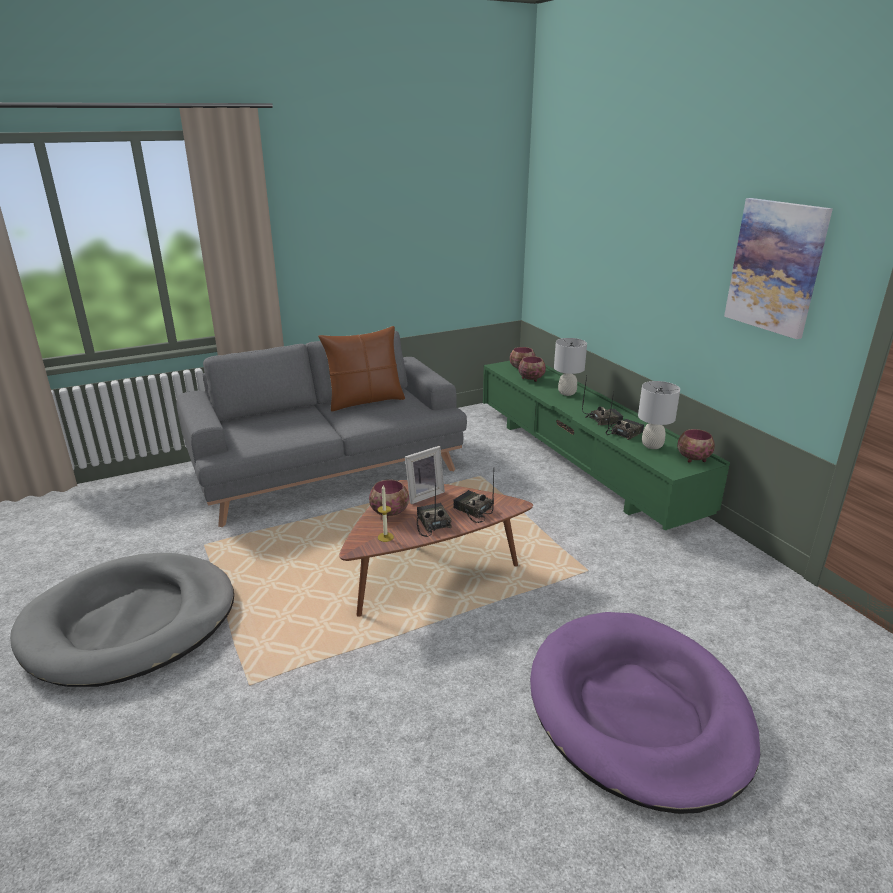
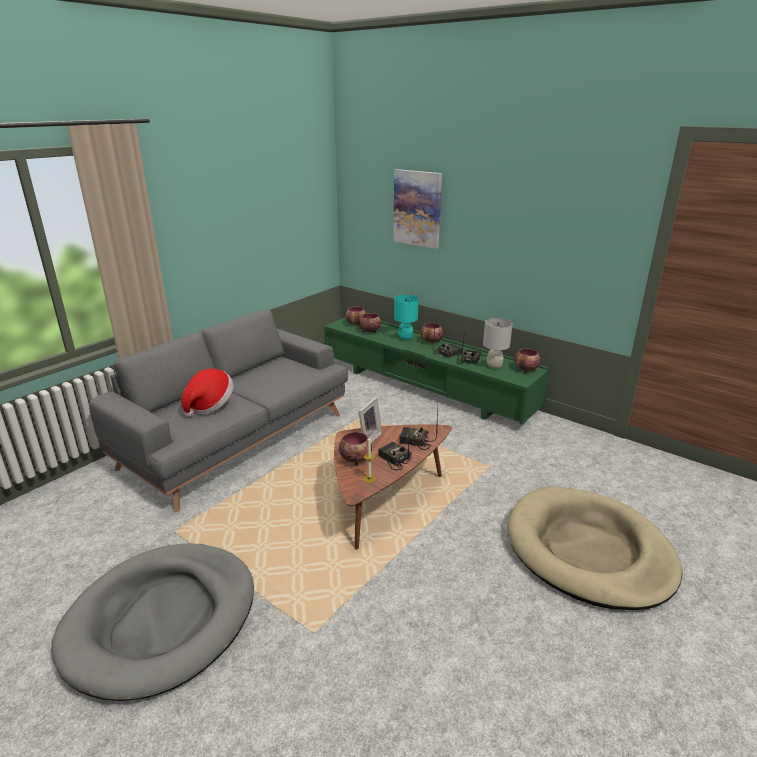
camera: 25 degrees left, 0 degrees up
(287, 424) = (209, 405): none -> hat
(365, 401) = (259, 373): brown pillow -> none
(567, 393) = (405, 338): grey table lamp -> turquoise table lamp
(595, 403) = (431, 342): none -> bowl
(638, 711) = (588, 551): purple dog bed -> beige dog bed
(776, 267) = (572, 229): picture -> picture (417, 208)

